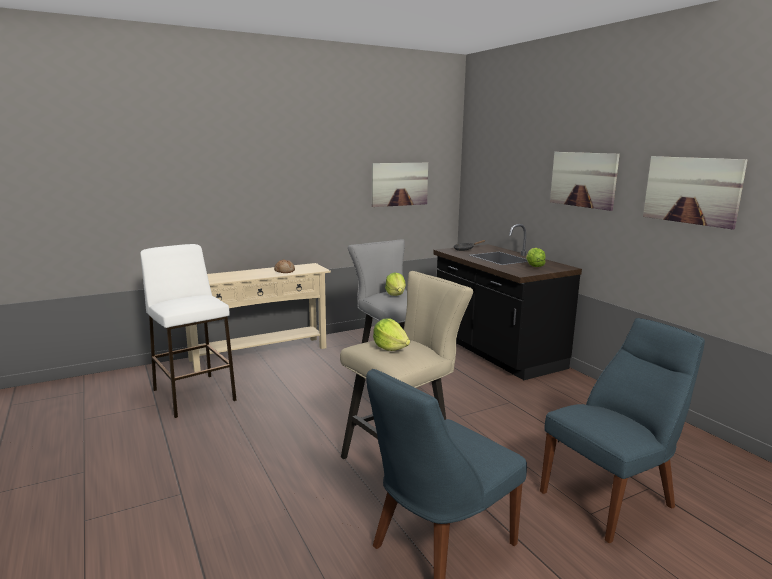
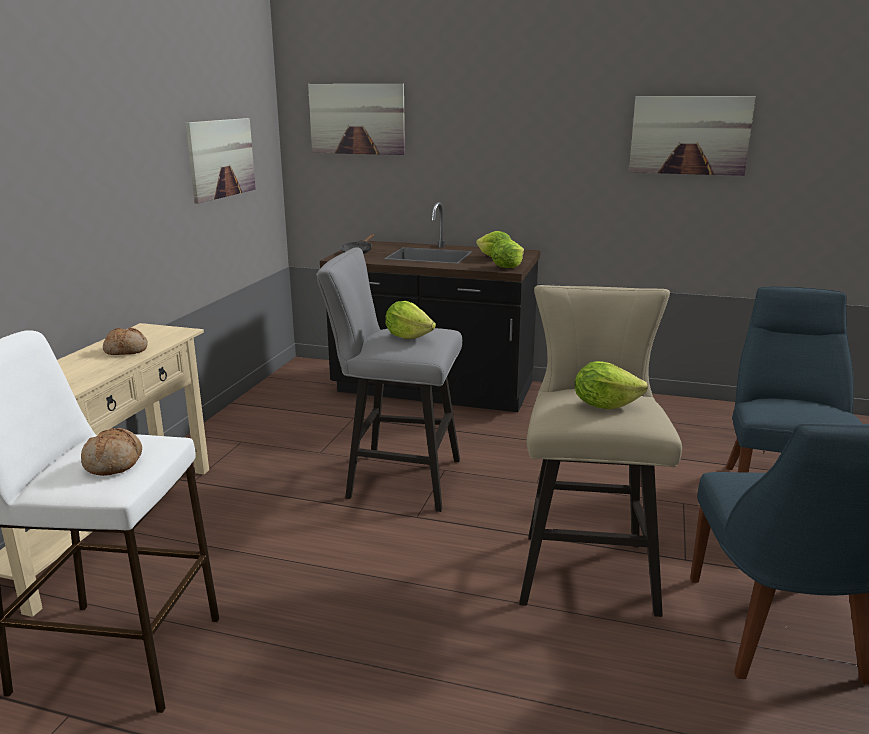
camera: 45 degrees left, 5 degrees up
(185, 303) = (115, 463): none -> bread
(523, 272) = (507, 267): none -> lettuce
(583, 179) = (530, 131): picture -> picture (357, 119)

